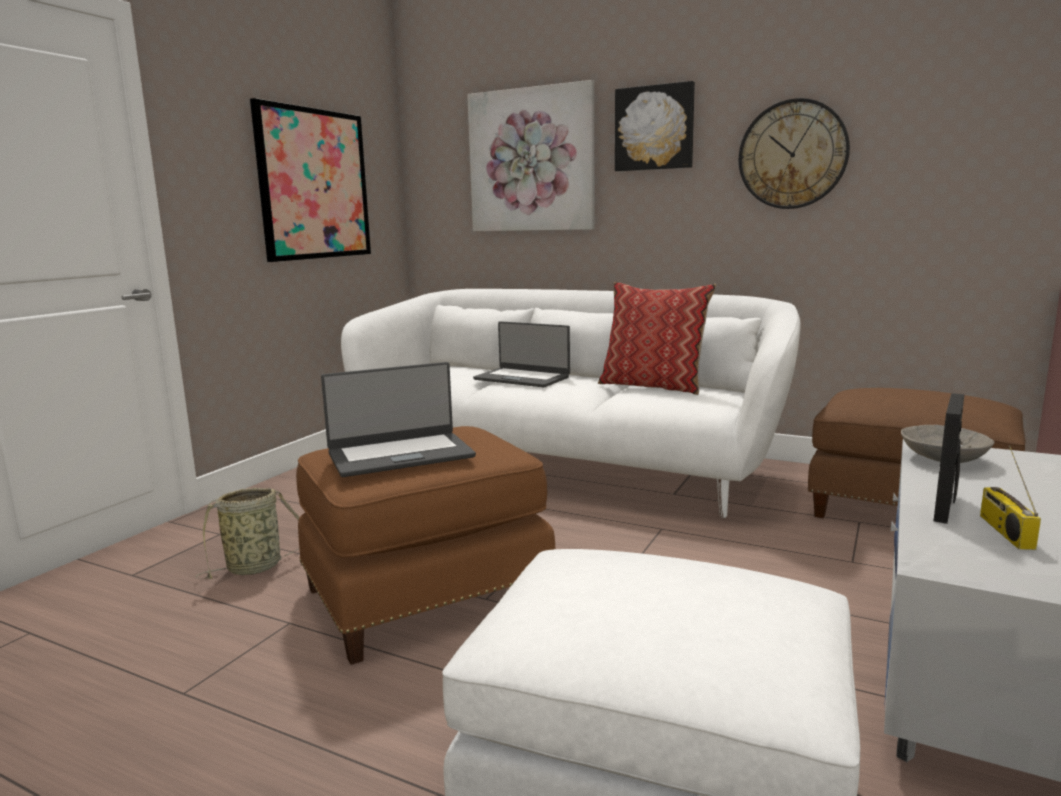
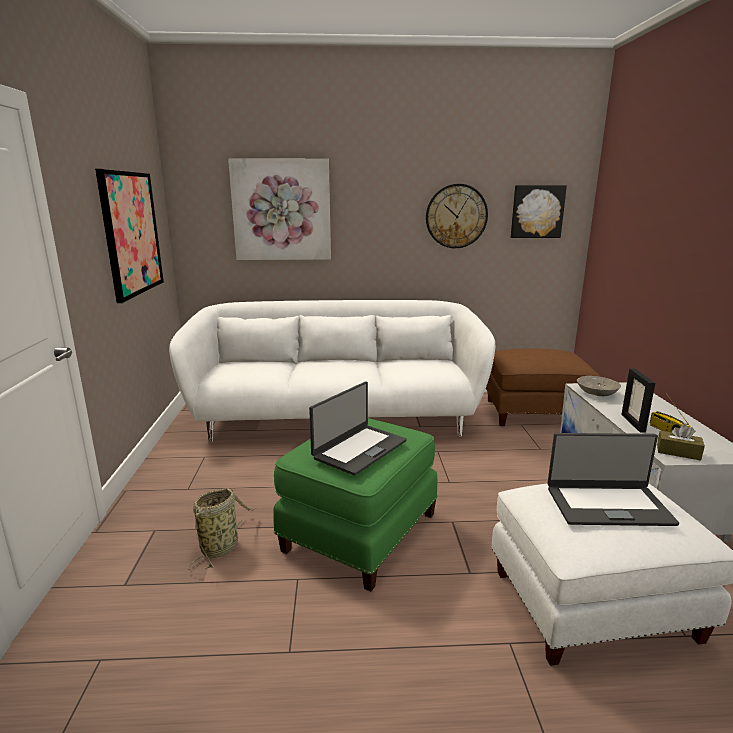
camera: 30 degrees left, 5 degrees up
(426, 593) = (358, 531): brown ottoman -> green ottoman
(522, 378) = (313, 367): laptop -> laptop (607, 505)
(653, 386) = (401, 363): pillow -> none
(654, 128) = (371, 194): picture -> picture (537, 211)
(968, 563) = (678, 452): none -> brown tissue box

